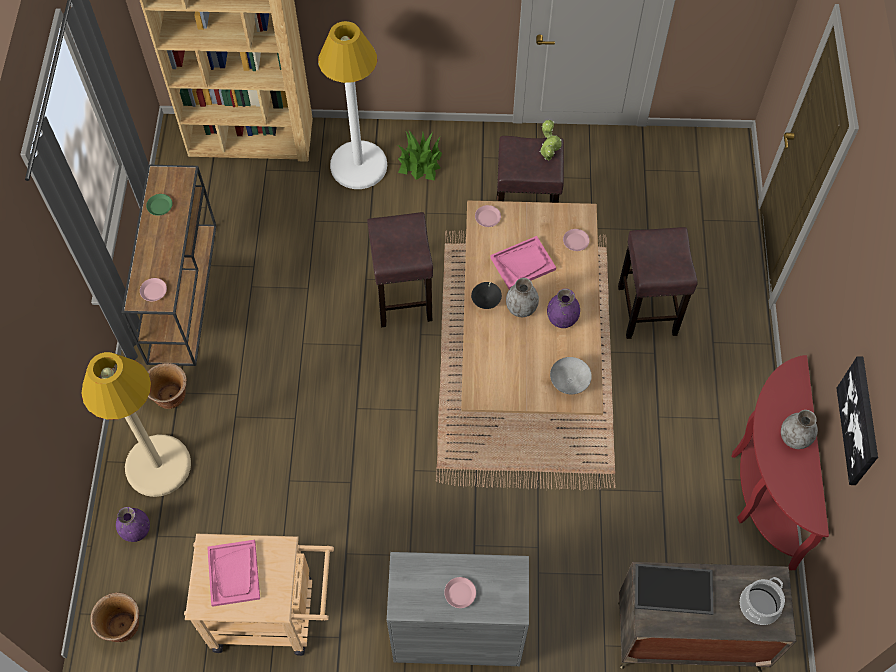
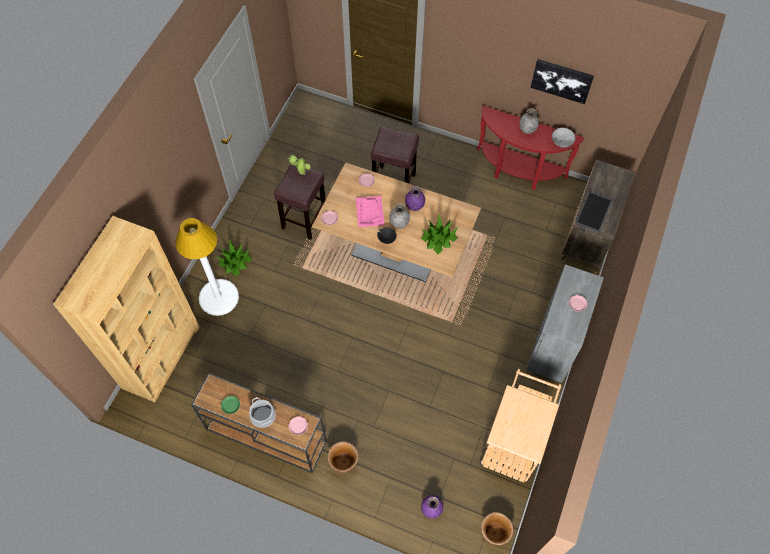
camera: 70 degrees left, 0 degrees up
(158, 465) = (390, 484): beige floor lamp -> none
(234, 573) = (520, 427): pink tray -> none
(402, 297) = (329, 303): brown stool -> none
(518, 370) = (438, 238): none -> potted plant
(568, 382) = (455, 216): grey bowl -> grey bowl (561, 142)
(759, 606) = (613, 179): cooking pot -> cooking pot (263, 416)

